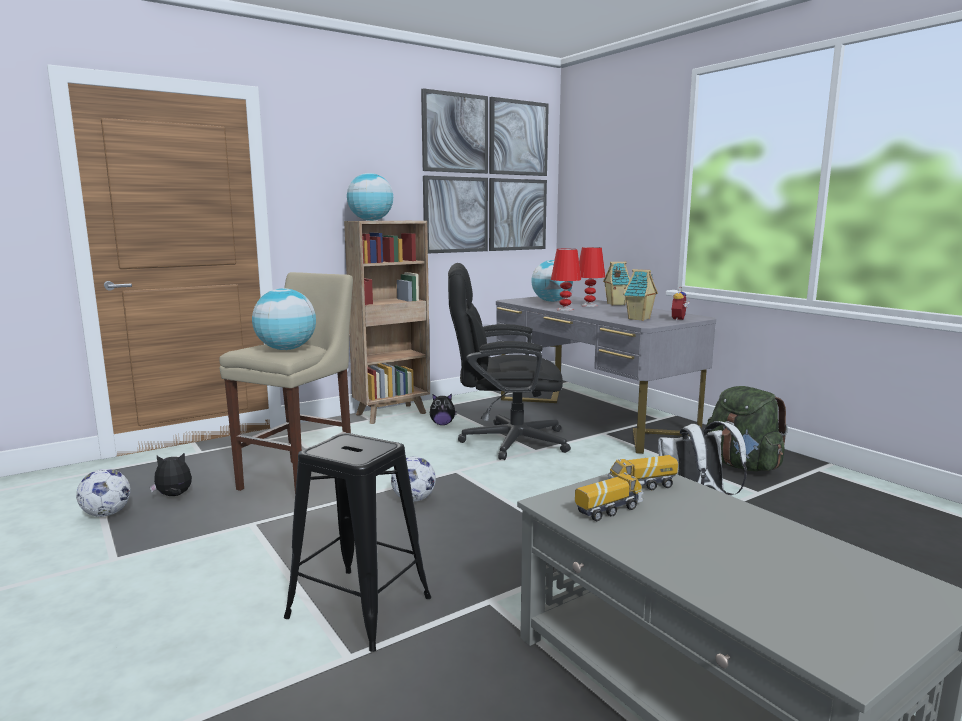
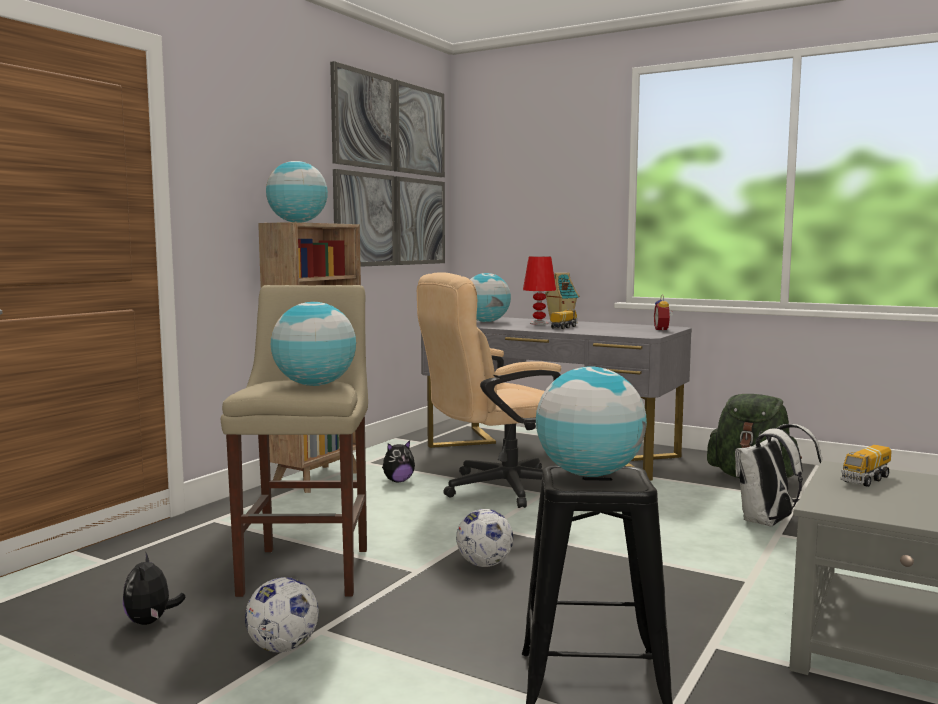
camera: 25 degrees left, 5 degrees down
(106, 514) = (73, 665): football -> football (282, 648)
(174, 496) = (151, 621): plush toy -> plush toy turned 60 degrees counterclockwise
(352, 444) = (589, 474): none -> globe
(504, 441) = (495, 489): black office chair -> beige office chair
(565, 309) = (526, 328): red table lamp -> none
(609, 510) = (883, 502): toy truck -> toy truck (564, 327)
(639, 319) = (625, 331): toy house -> none

